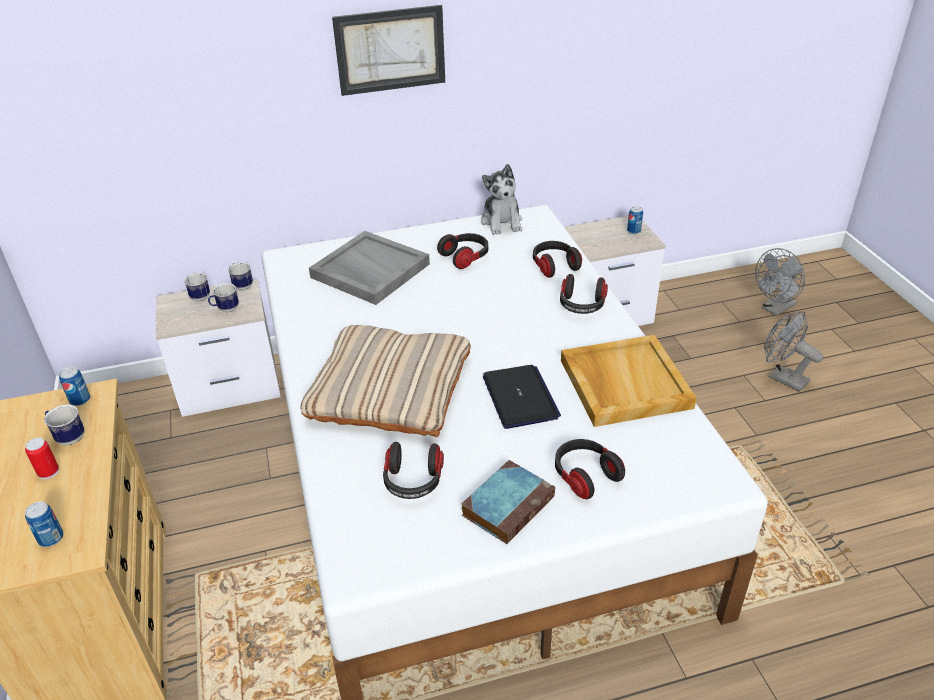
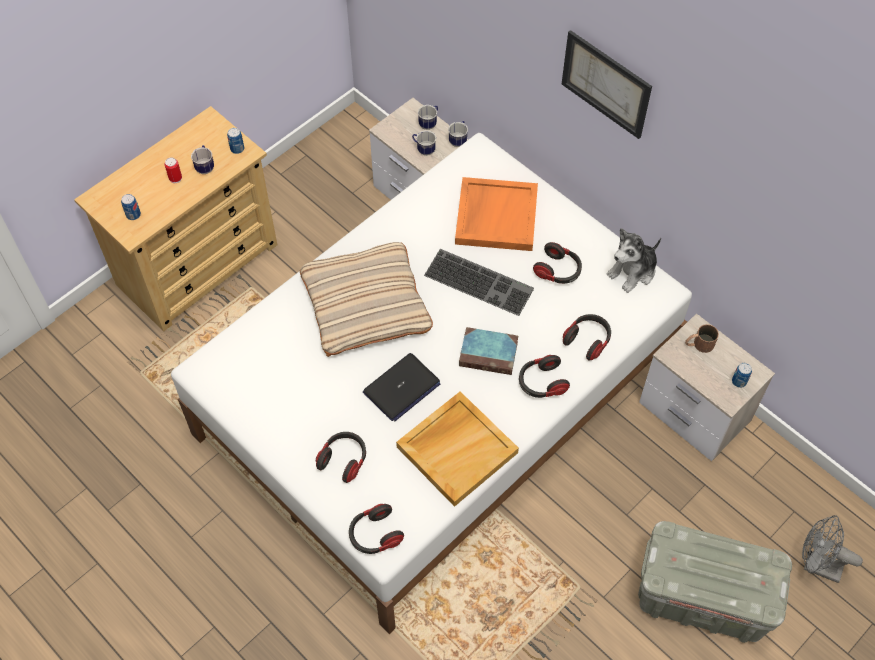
camera: 60 degrees right, 20 degrees up
(369, 271) = (495, 216): grey tray -> orange tray
(413, 482) = (286, 363): headphones -> headphones (374, 535)
(434, 303) = (480, 281): none -> keyboard
(508, 504) = (294, 426): book -> book (489, 353)
(584, 237) = (698, 344): none -> brown mug
(782, 377) = (701, 599): grey fan -> grey storage box

